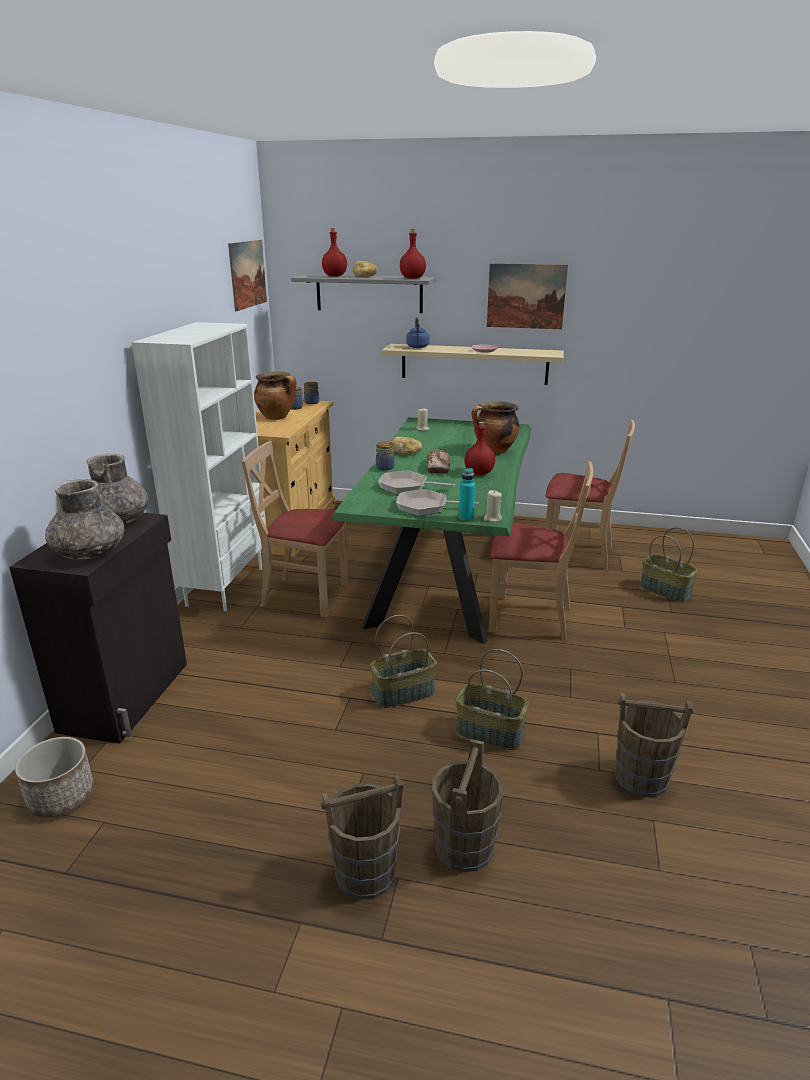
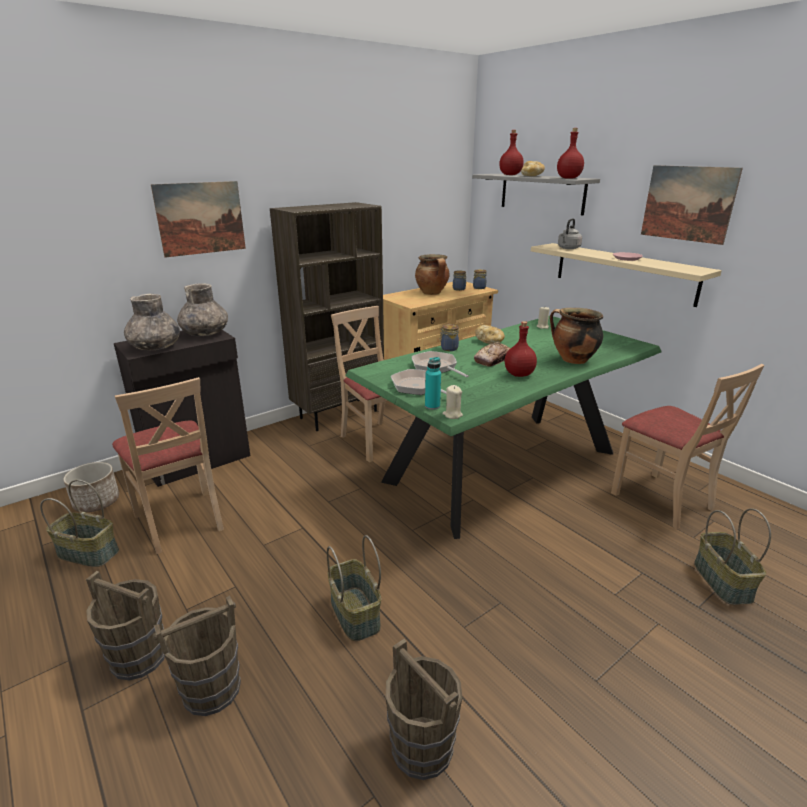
camera: 40 degrees right, 0 degrees up
(224, 586) = (338, 414): white bookcase -> brown bookcase
(247, 274) = (440, 170): picture -> picture (201, 218)
(403, 692) = (341, 544): basket -> basket (89, 552)
(418, 347) = (568, 248): blue kettle -> grey kettle
(530, 618) = (527, 537): beige chair -> beige chair (180, 520)

